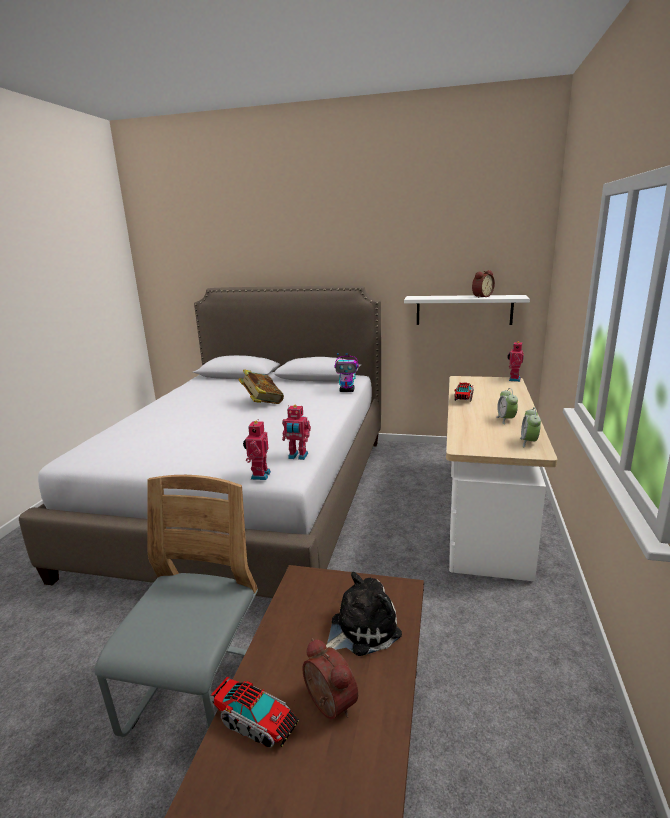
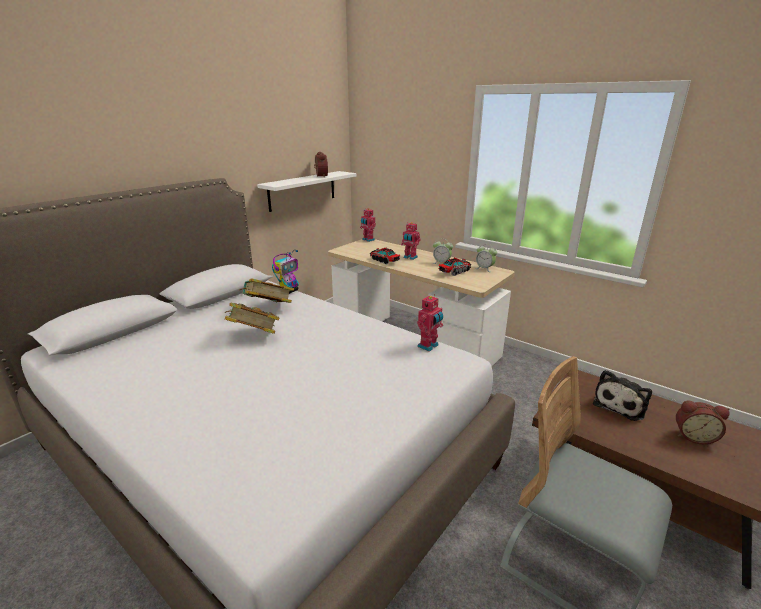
camera: 65 degrees left, 5 degrees up
(255, 721) = (714, 471): toy truck -> toy truck (454, 272)
(259, 475) = (456, 372): toy robot -> toy robot (410, 257)
(309, 394) = (268, 308): none -> book
(327, 705) = (693, 436): alarm clock -> alarm clock turned 150 degrees counterclockwise
(361, 629) = (620, 404): plush toy -> plush toy turned 135 degrees counterclockwise

